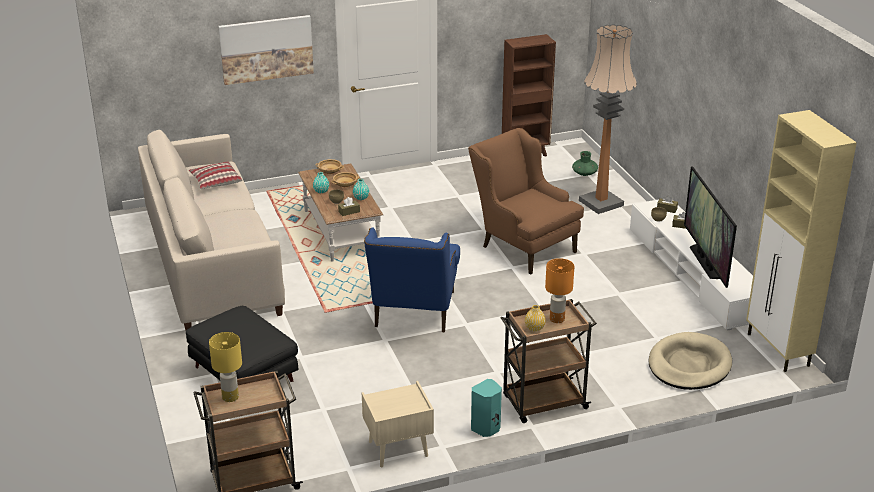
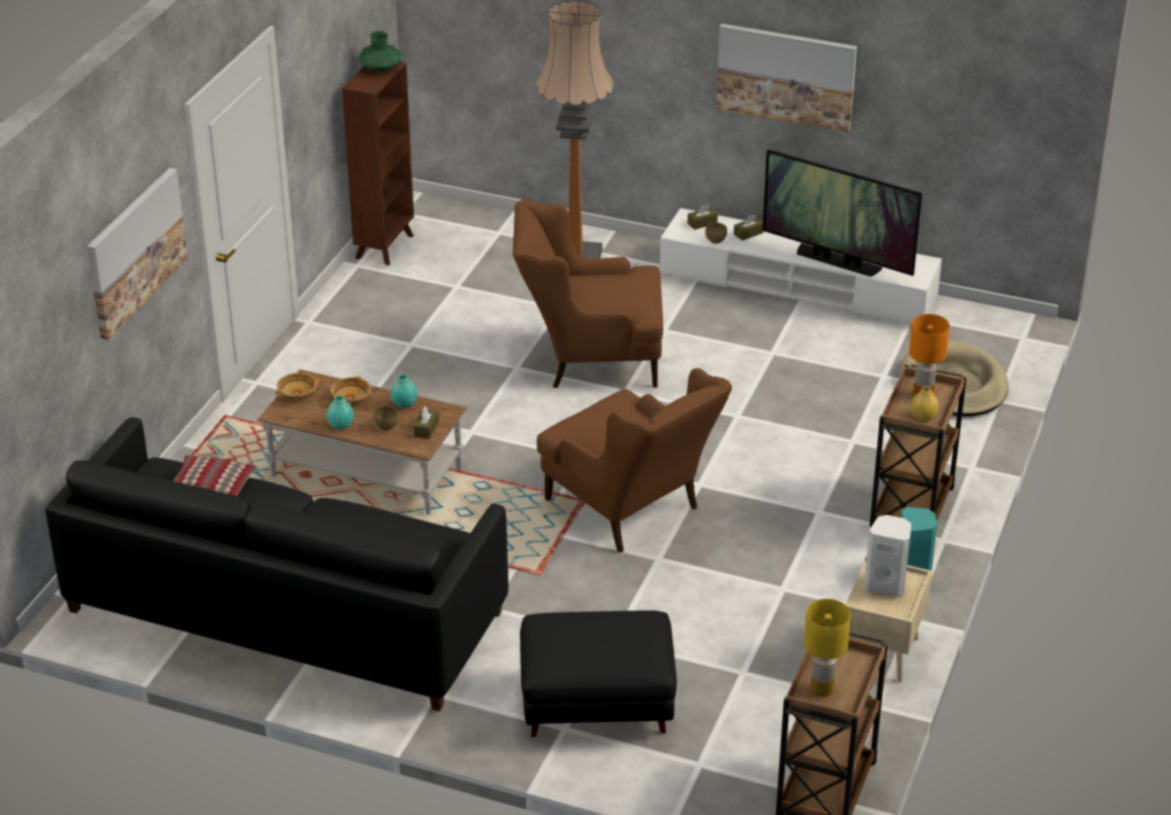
camera: 50 degrees left, 5 degrees up
(211, 260) = (285, 612): beige sofa -> black sofa
(403, 400) = (886, 584): none -> white speaker
(413, 315) = (632, 511): blue armchair -> brown armchair
(584, 173) = (494, 234): green vase -> green vase (381, 67)
(721, 121) = (786, 76): none -> picture
(778, 350) = (991, 319): beige cabinet -> none

